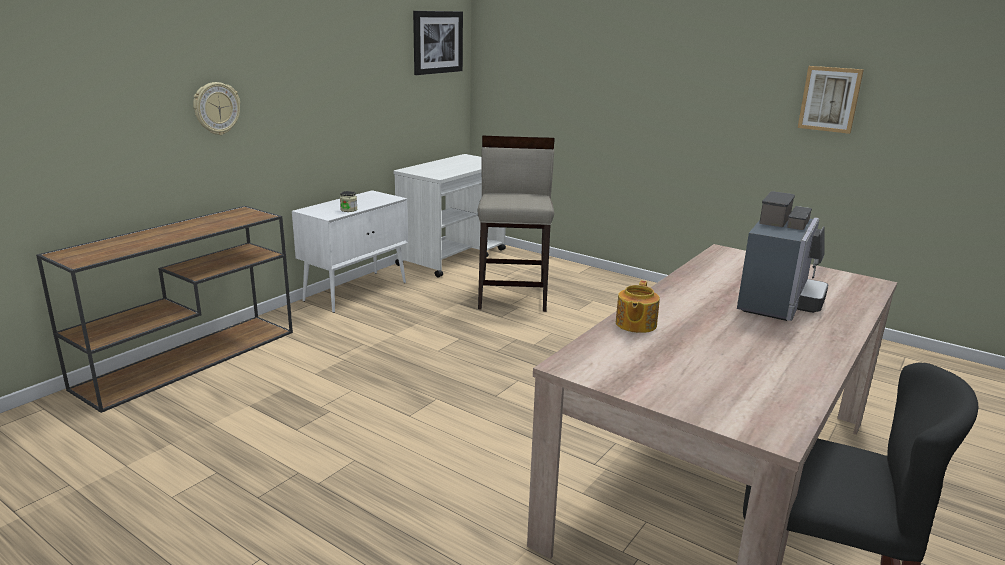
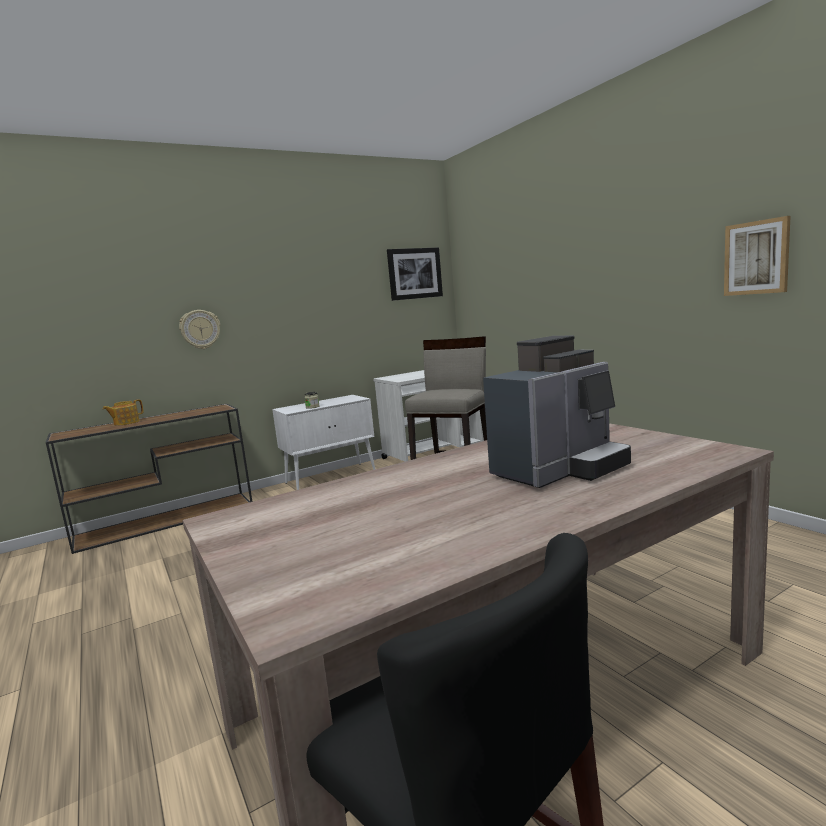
camera: 25 degrees right, 10 degrees down
(635, 324) = (354, 485): teapot -> teapot (126, 423)

